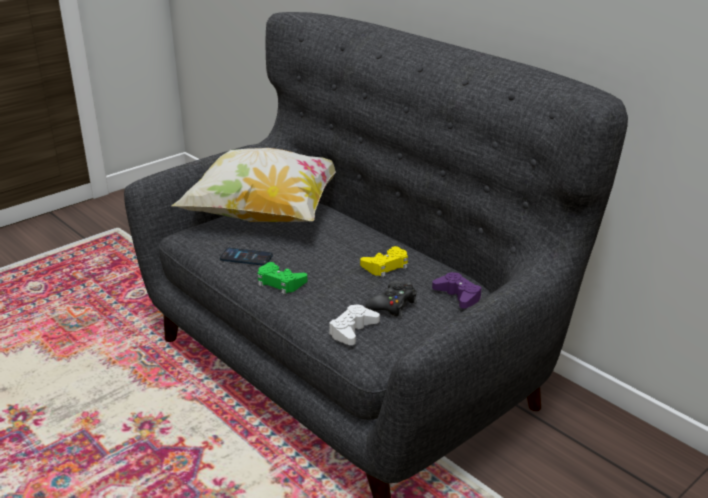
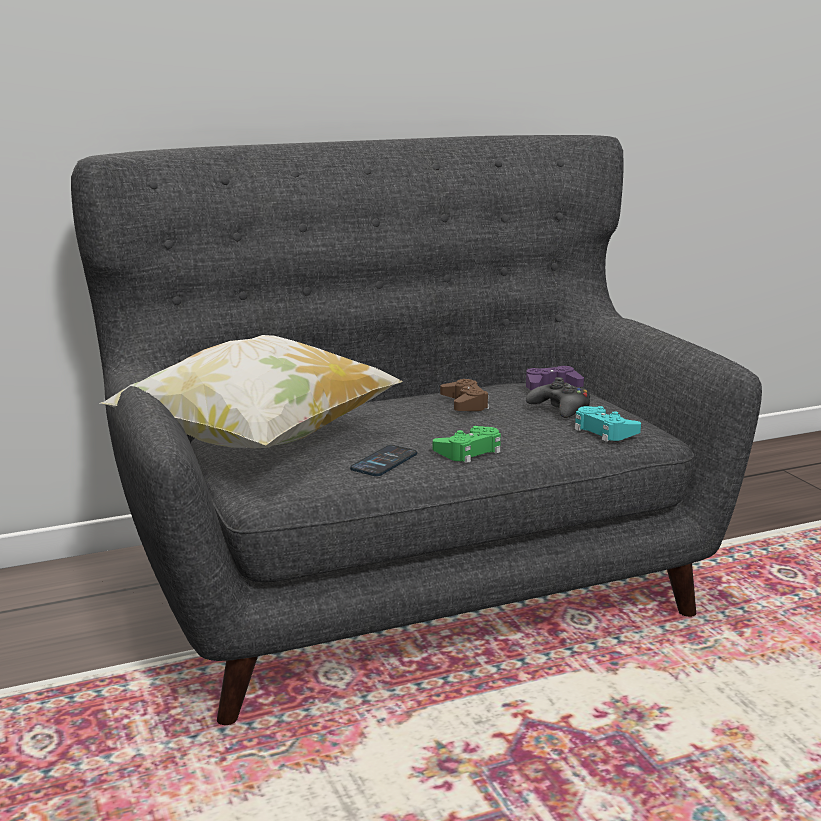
camera: 70 degrees left, 10 degrees down
(352, 330) = (604, 431): white game controller -> turquoise game controller
(386, 266) = (465, 403): yellow game controller -> brown game controller

